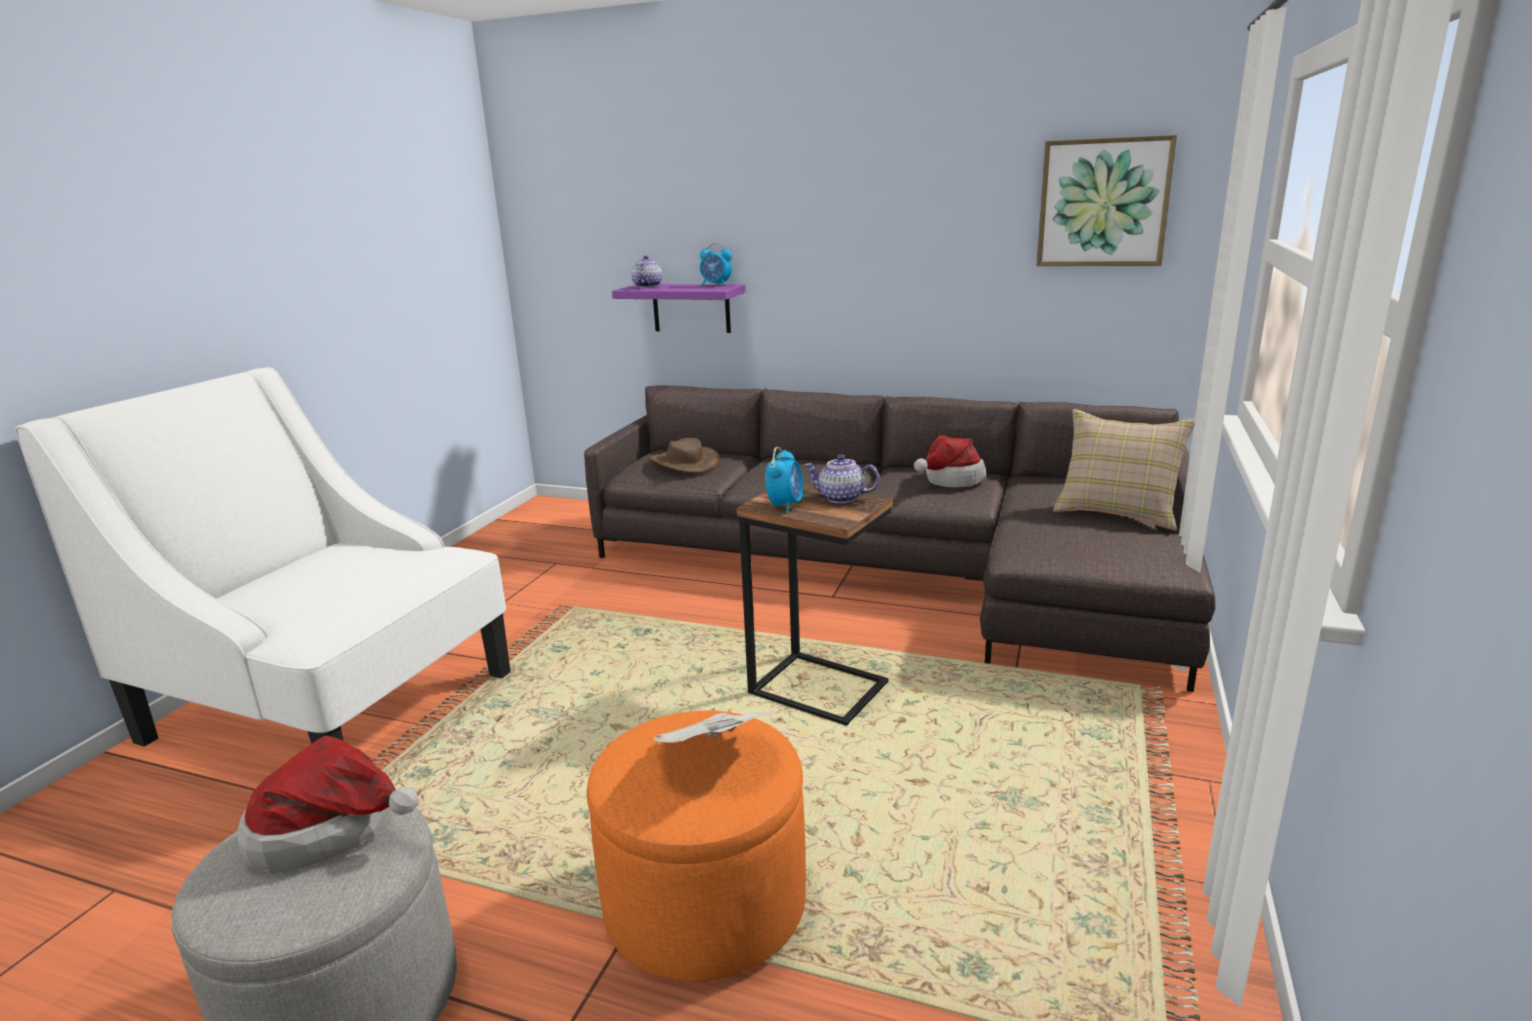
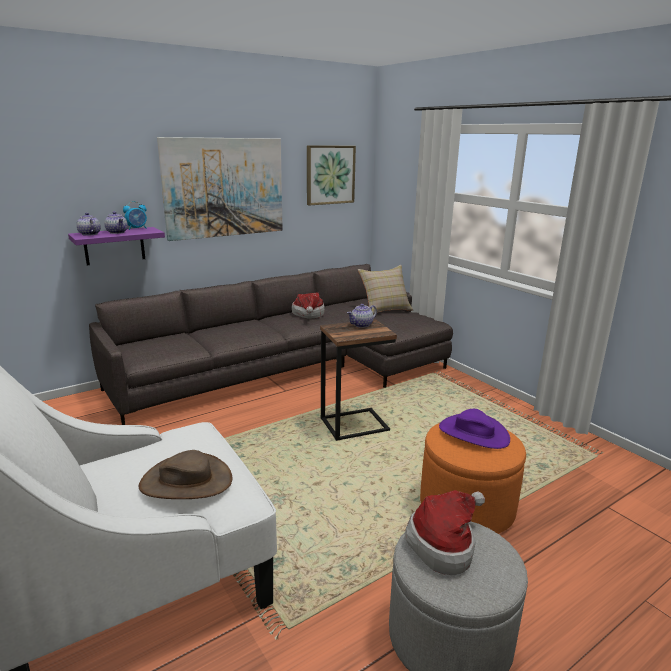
camera: 55 degrees left, 0 degrees up
(679, 287) = (117, 232): none -> teapot
(684, 462) = (164, 345): brown hat -> brown hat (186, 481)
(715, 754) = (473, 433): newspaper -> purple hat
(785, 506) = (353, 334): alarm clock -> none
(864, 225) = (224, 187): none -> picture

